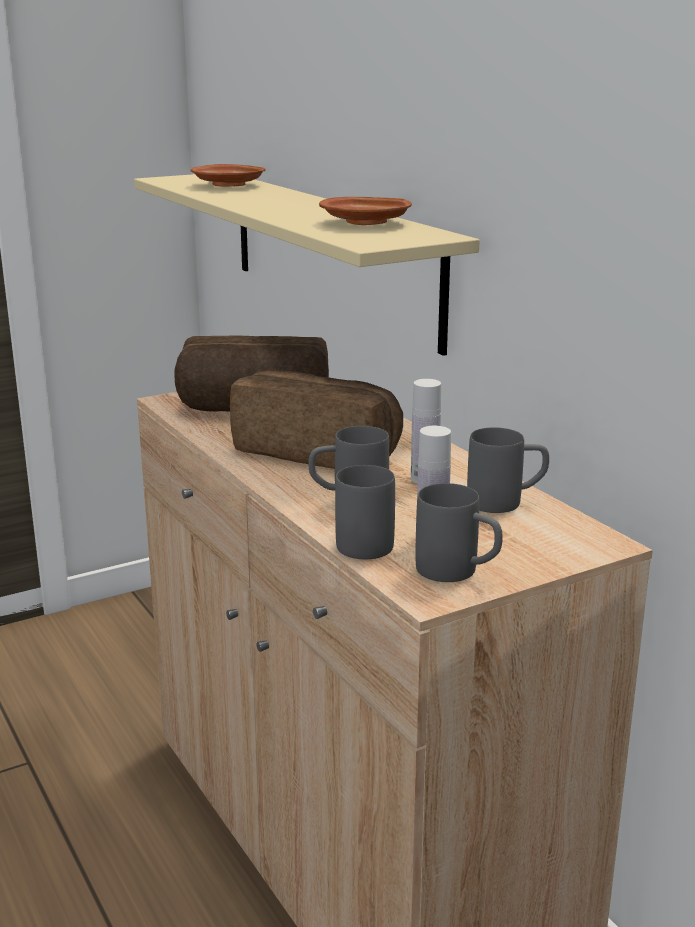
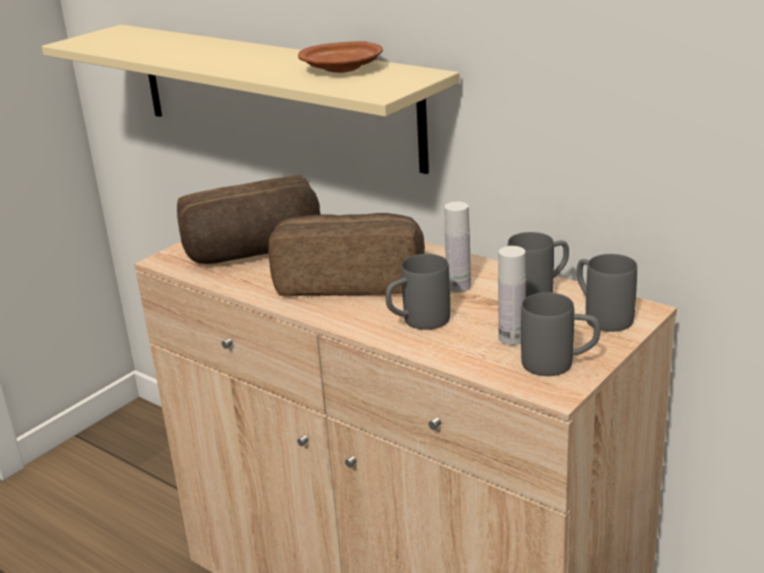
camera: 20 degrees left, 5 degrees up
(229, 185) = (151, 41): brown plate -> none
(361, 540) = (460, 355): grey mug -> grey mug (601, 316)

